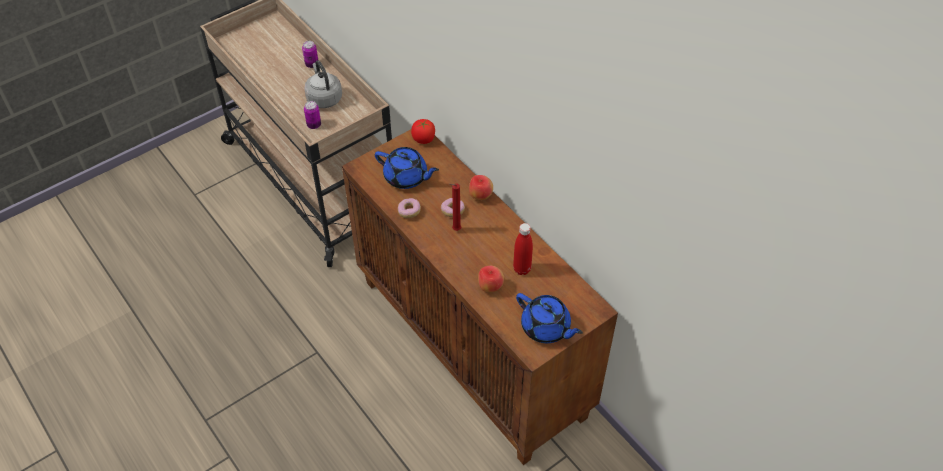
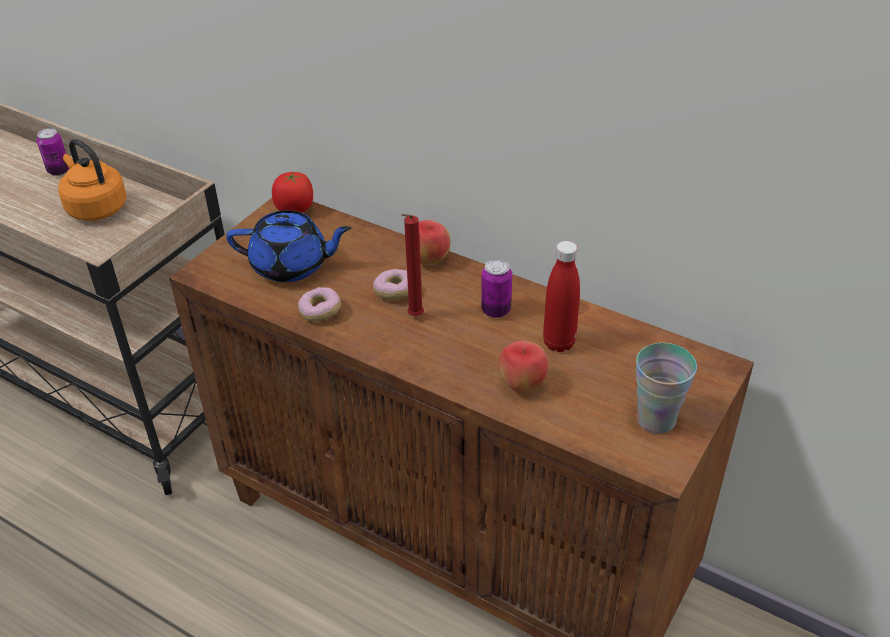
camera: 20 degrees left, 10 degrees down
(314, 125) = (92, 246): can -> can (496, 310)
(324, 98) = (95, 208): grey kettle -> orange kettle
(546, 328) = (656, 419): blue teapot -> cup

